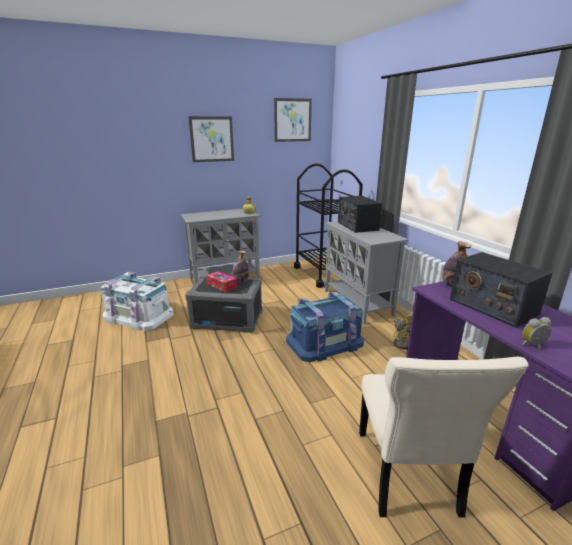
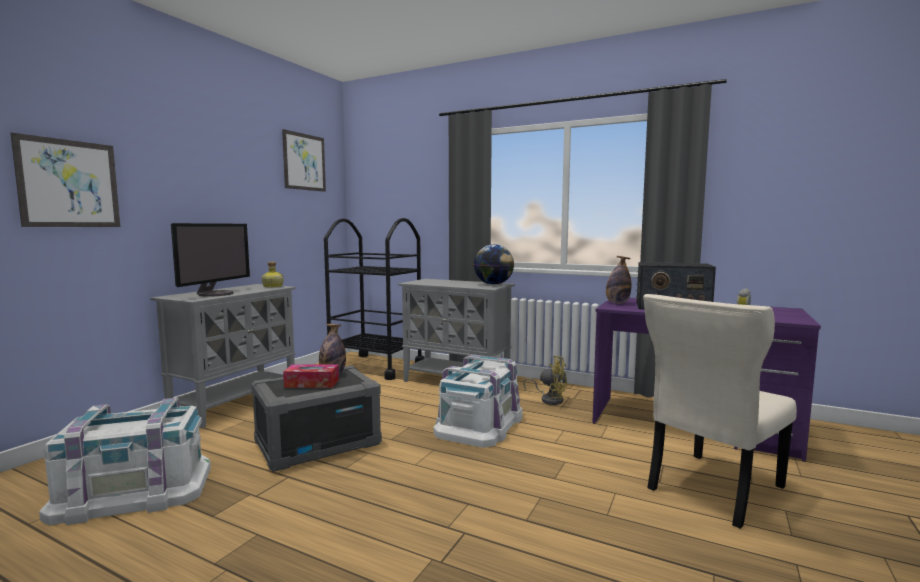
camera: 40 degrees left, 15 degrees down
(209, 216) = (215, 294): none -> monitor
(212, 139) = (201, 175): picture -> picture (69, 183)
(324, 342) = (479, 423): blue storage box -> white storage box
(357, 226) = (442, 282): radio -> none
(387, 237) = (493, 284): none -> globe
(407, 475) = (712, 489): beige chair -> beige chair turned 90 degrees clockwise

